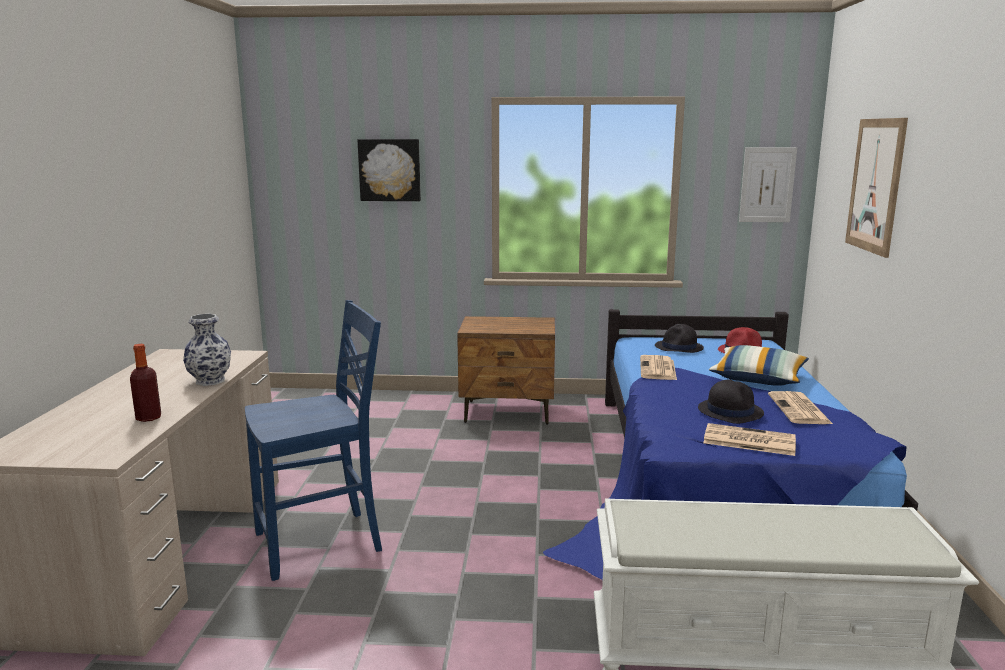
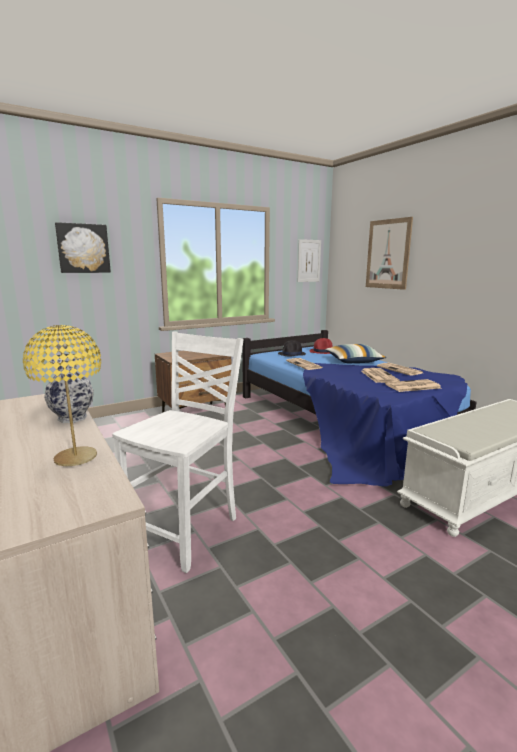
camera: 35 degrees left, 0 degrees up
(148, 418) = (76, 458): bottle -> yellow table lamp
(321, 543) = (186, 531): blue chair -> white chair
(730, 411) = (378, 376): black hat -> newspaper

